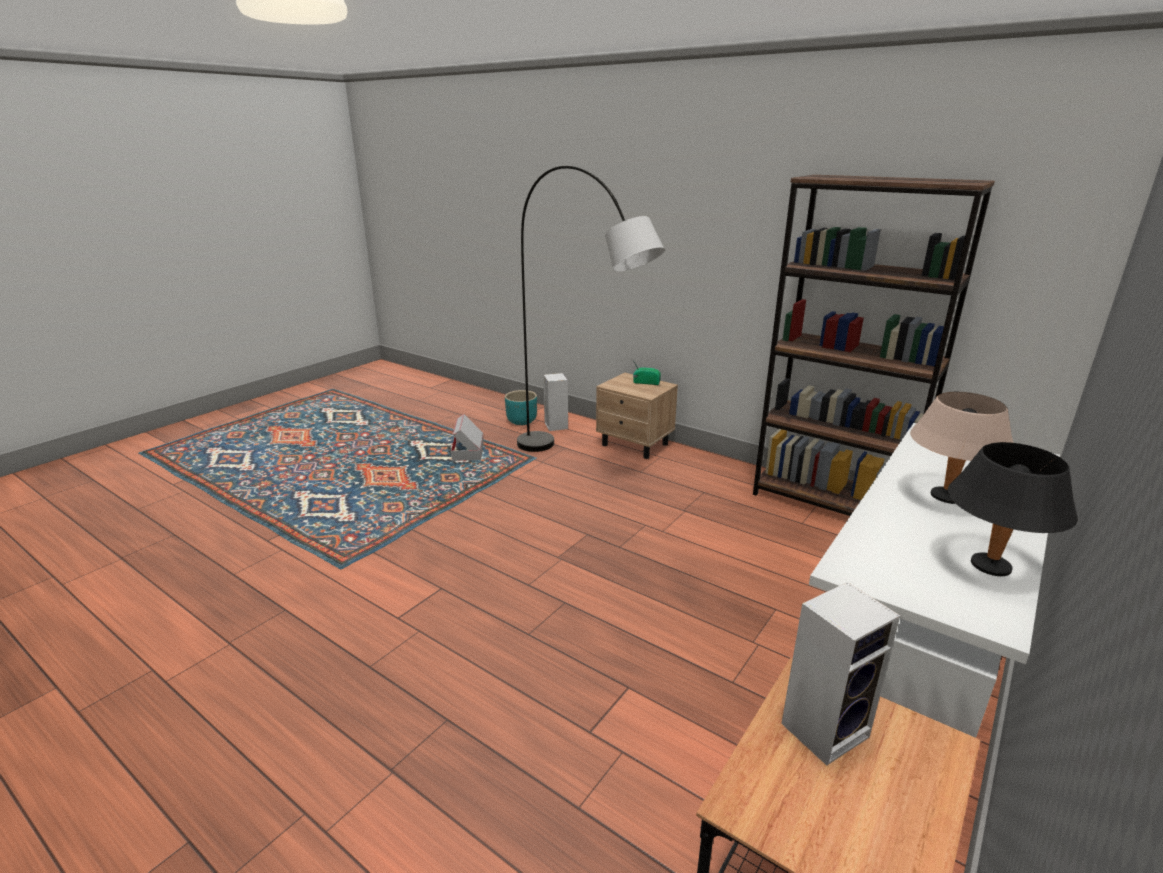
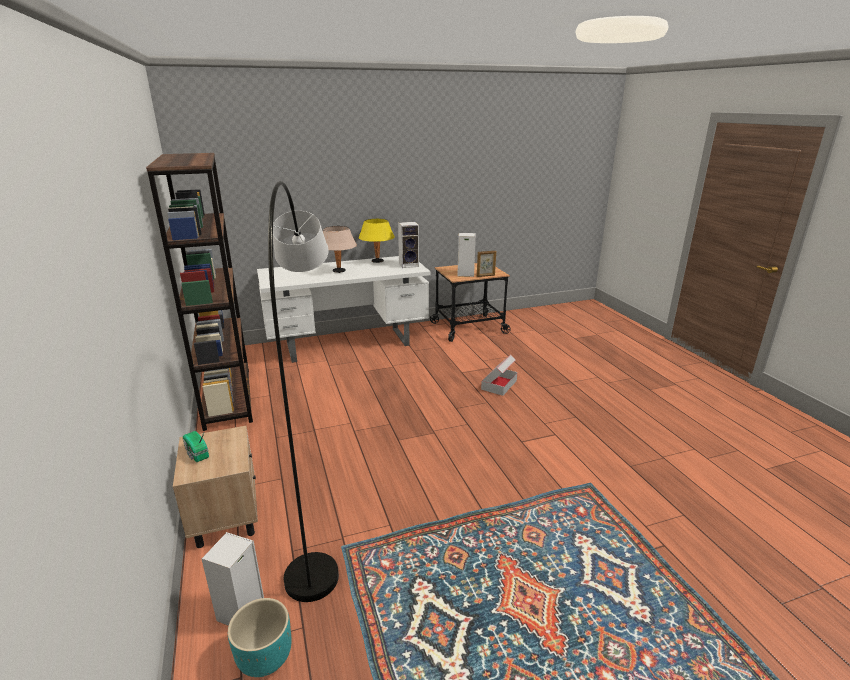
camera: 145 degrees left, 0 degrees up
(468, 452) = (401, 606): cardboard box -> cardboard box (499, 385)
(757, 752) = (486, 276): none -> picture frame
(901, 583) = (409, 265): none -> speaker
(989, 567) = (377, 261): black table lamp -> yellow table lamp

